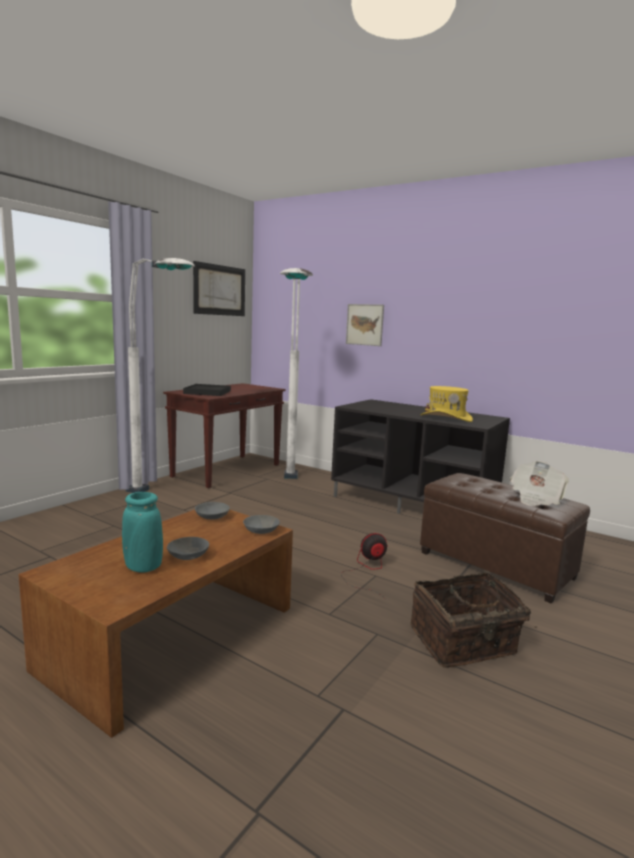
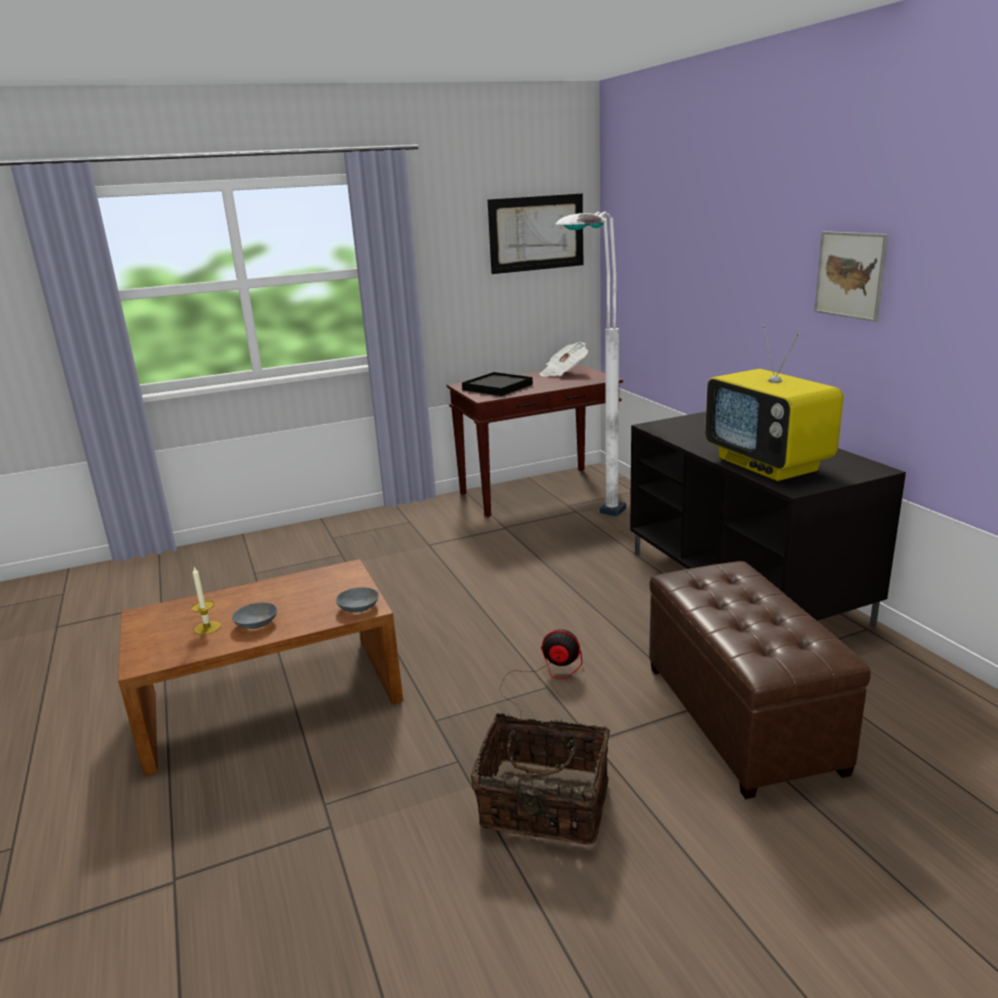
camera: 35 degrees right, 10 degrees up
(143, 567) = (207, 628): turquoise vase -> candle
(166, 495) = (429, 521): white floor lamp -> none
(212, 517) = (336, 578): grey bowl -> none
(364, 324) = (720, 285): picture -> picture (850, 275)
(446, 418) = (768, 465): yellow hat -> television
(536, 498) = (779, 634): newspaper -> newspaper (563, 373)

